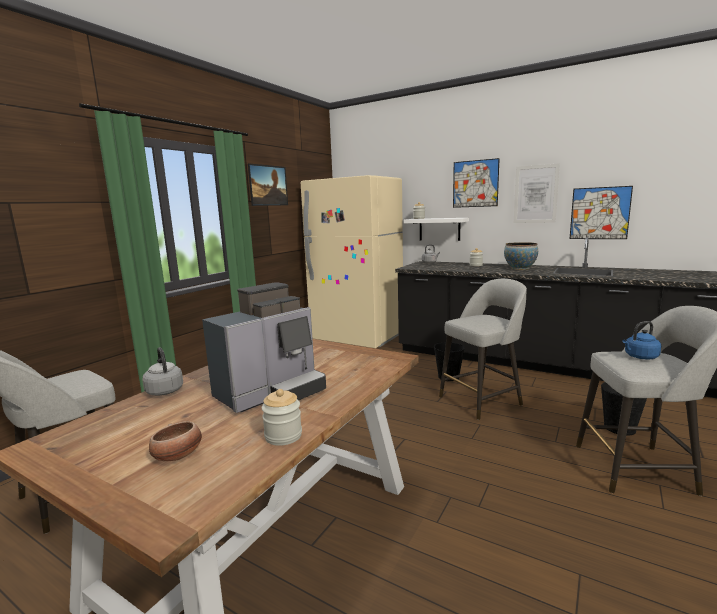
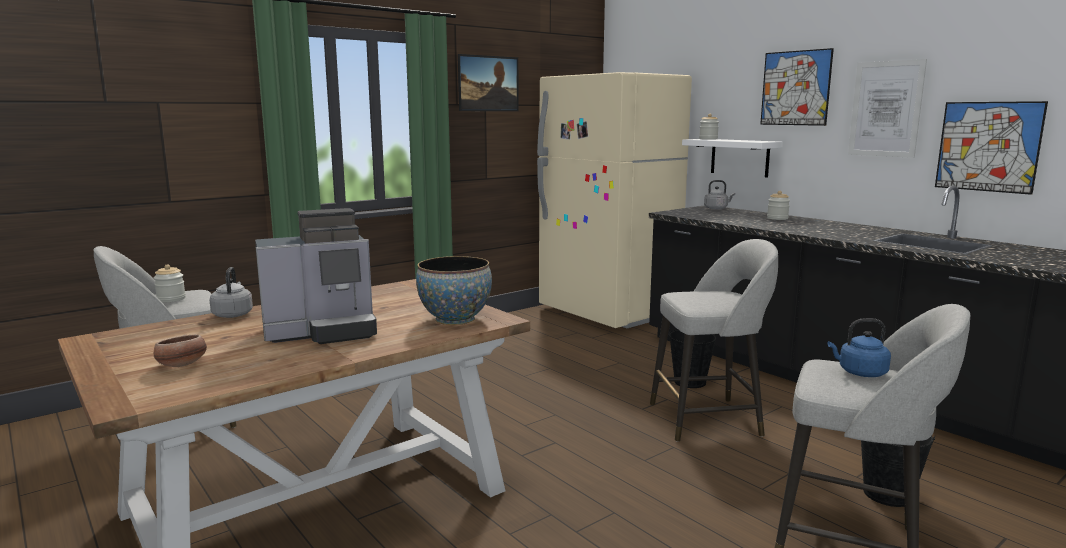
camera: 20 degrees right, 0 degrees up
(283, 436) = (283, 367): jar -> jar (171, 299)
(520, 268) = (836, 229): bowl -> bowl (455, 319)

